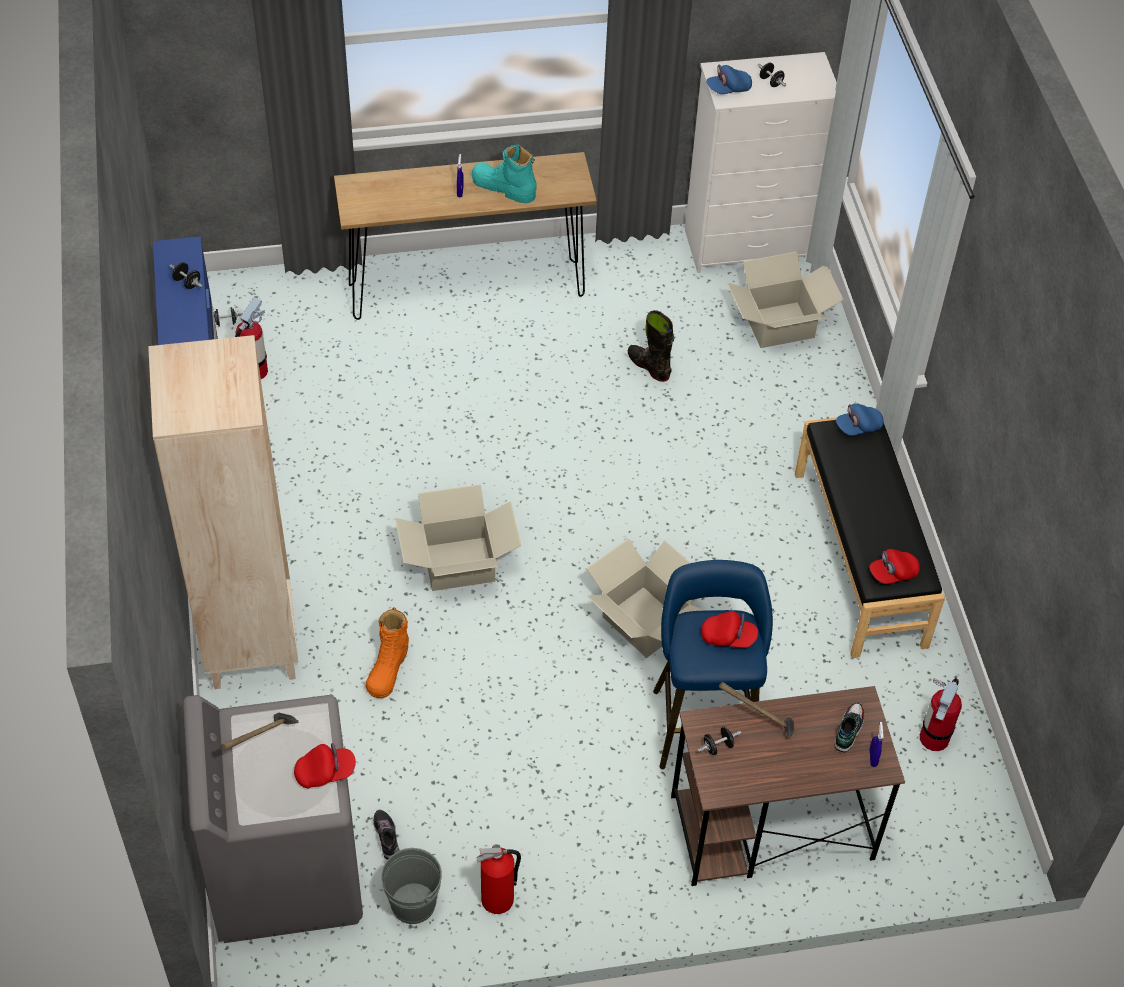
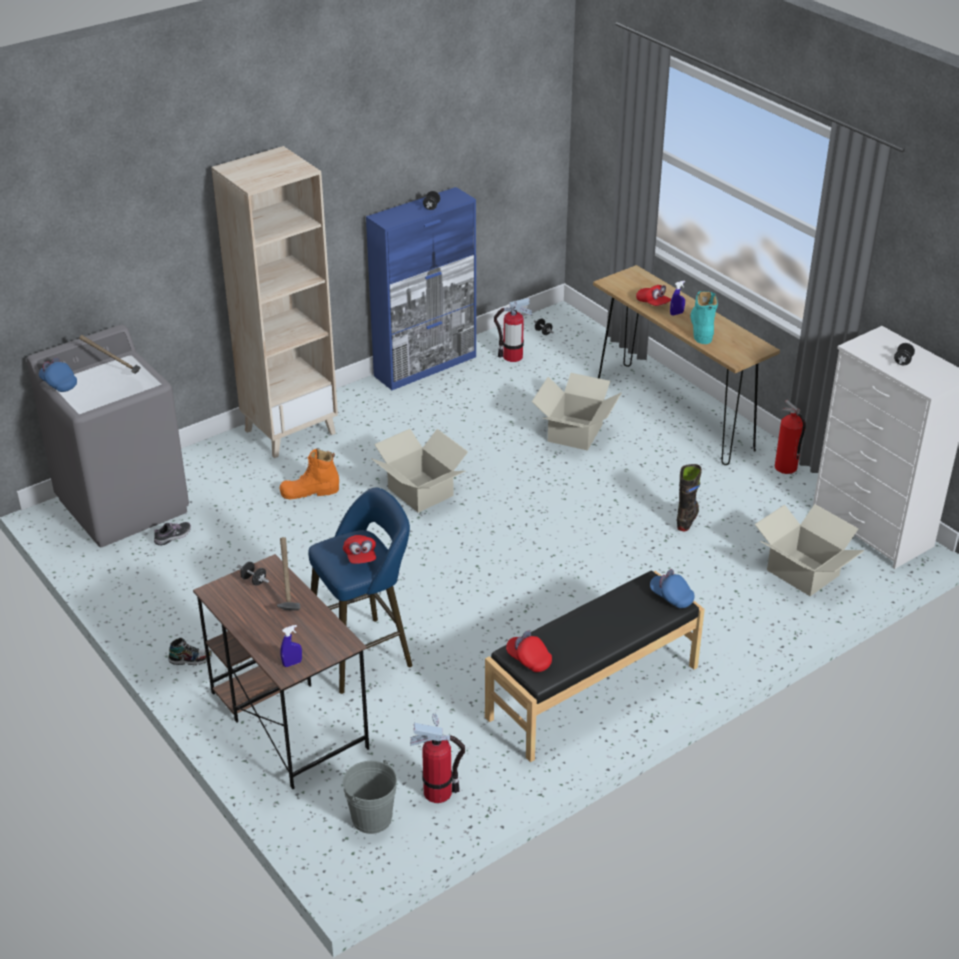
camera: 65 degrees right, 15 degrees down
(325, 772) = (106, 400): red cap -> red cap (653, 303)
(413, 903) = (127, 565): grey bucket -> grey bucket (372, 818)
(498, 900) = (149, 601): fire extinguisher -> fire extinguisher (785, 468)
(645, 621) = (436, 594): cardboard box -> cardboard box (575, 433)
(728, 89) = (867, 345): blue cap -> blue cap (59, 383)
(848, 730) = (311, 643): shoe -> shoe (190, 659)

